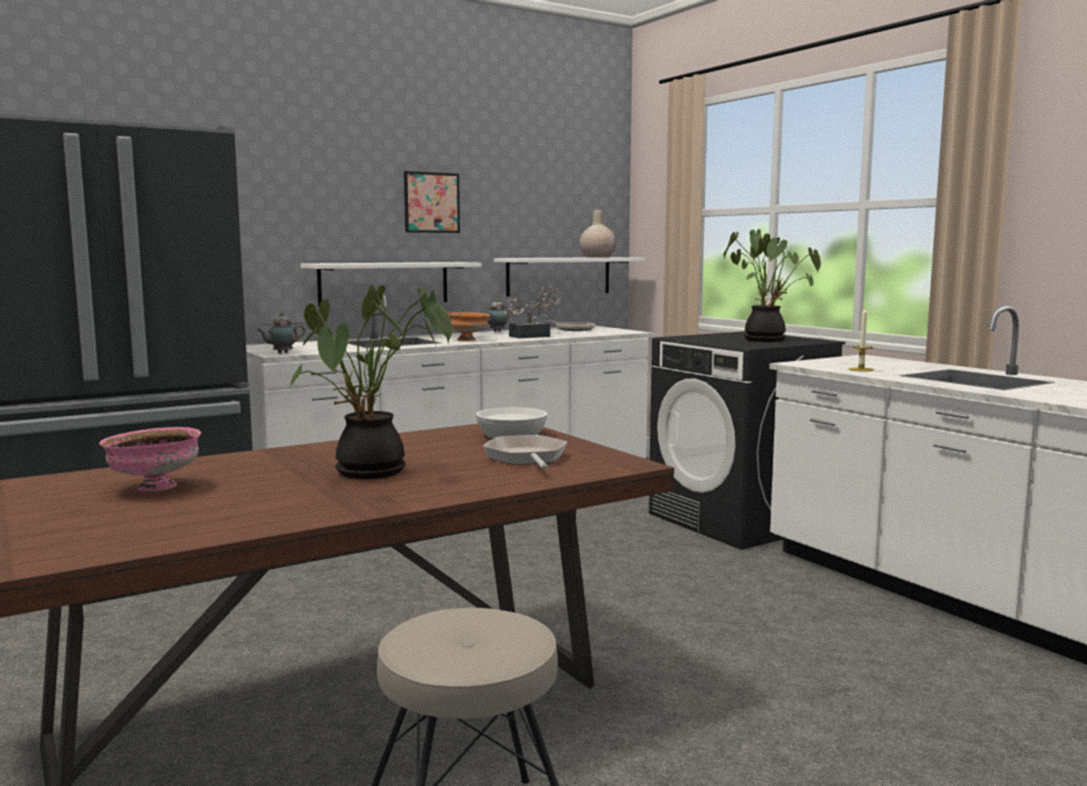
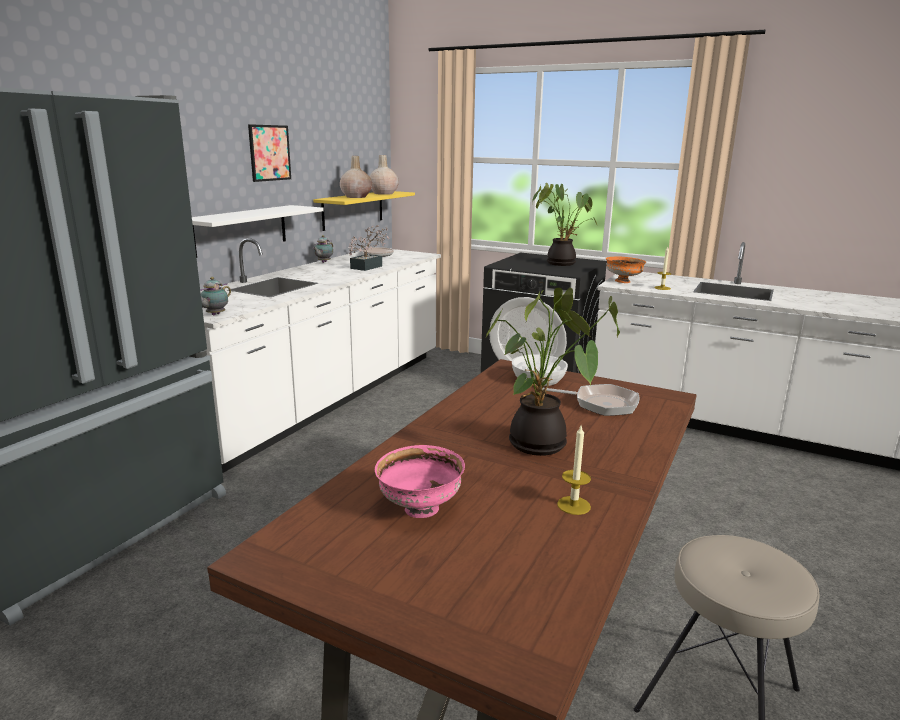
camera: 30 degrees left, 10 degrees up
(284, 508) = (573, 505): none -> candle
(467, 340) = (330, 277): orange bowl -> orange bowl (623, 281)
(526, 458) = (601, 404): frying pan -> frying pan turned 150 degrees clockwise
(549, 257) = (356, 197): none -> beige vase
(559, 276) = (353, 210): white shelf -> yellow shelf

